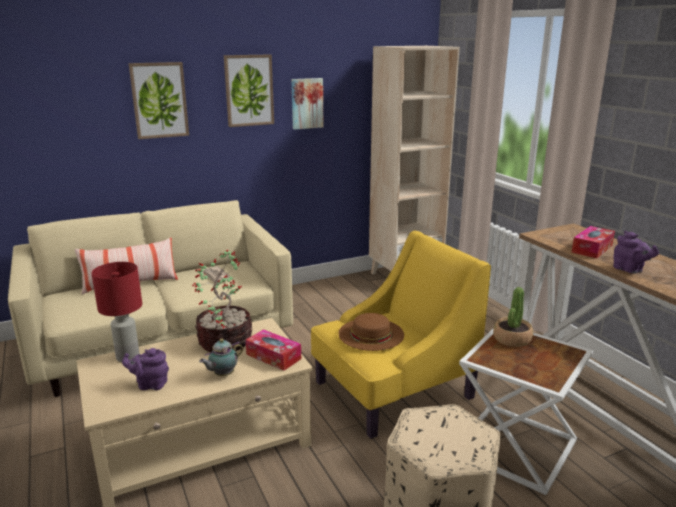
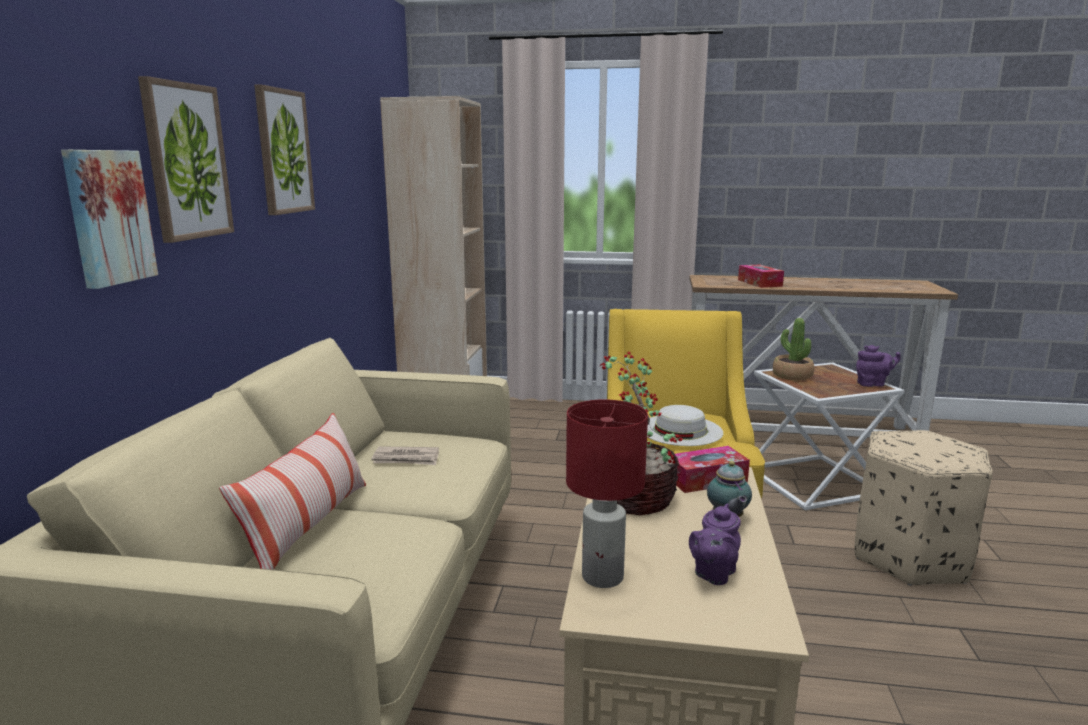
camera: 55 degrees left, 5 degrees down
(306, 103) = (334, 177): picture -> picture (107, 217)
(371, 334) = (680, 430): brown hat -> white hat
(629, 270) = (817, 286): purple teapot -> purple teapot (873, 384)

